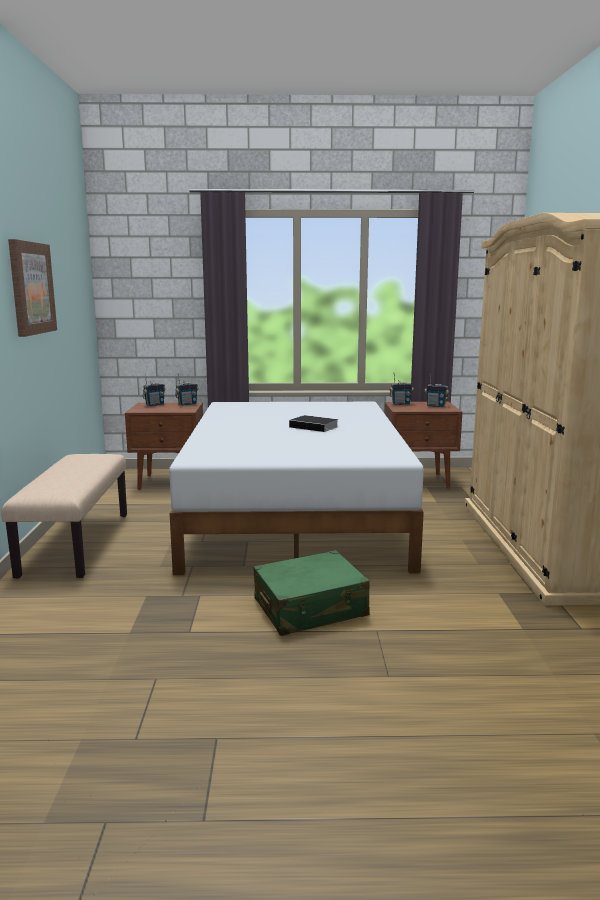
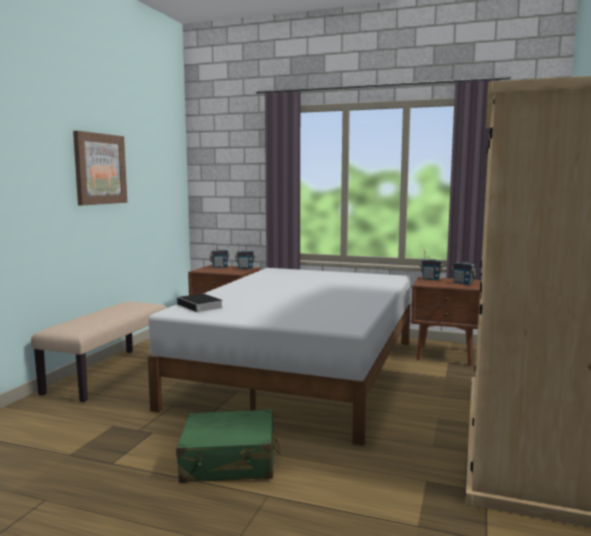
camera: 20 degrees right, 5 degrees down
(315, 427) = (317, 293): book -> book (201, 306)

